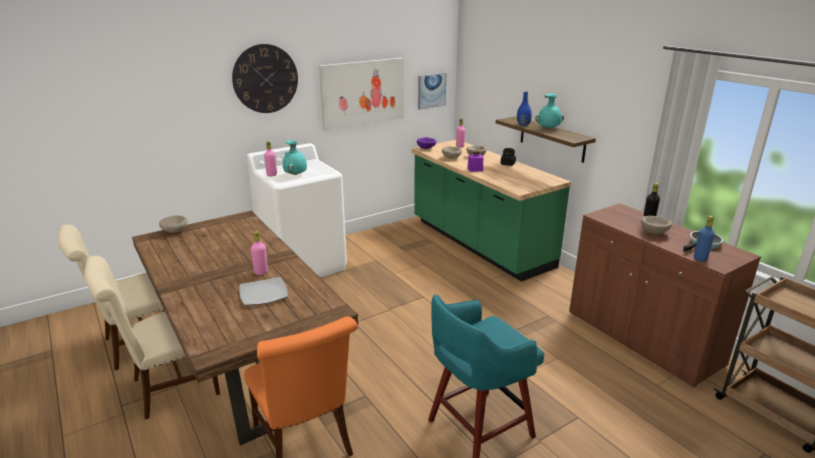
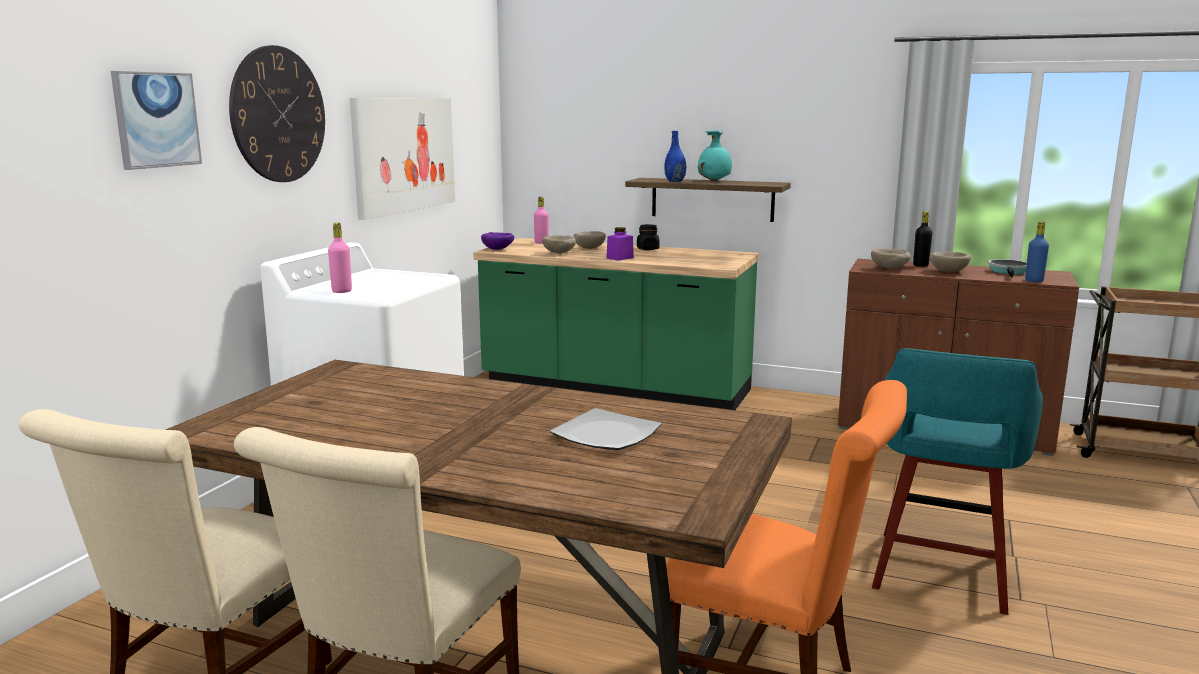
camera: 35 degrees left, 10 degrees down
(174, 231) = (238, 410): beige bowl -> beige bowl (890, 269)
(261, 272) = (540, 415): pink bottle -> none
(296, 174) = (386, 285): turquoise vase -> none
(431, 90) = (478, 158): picture -> picture (156, 120)

